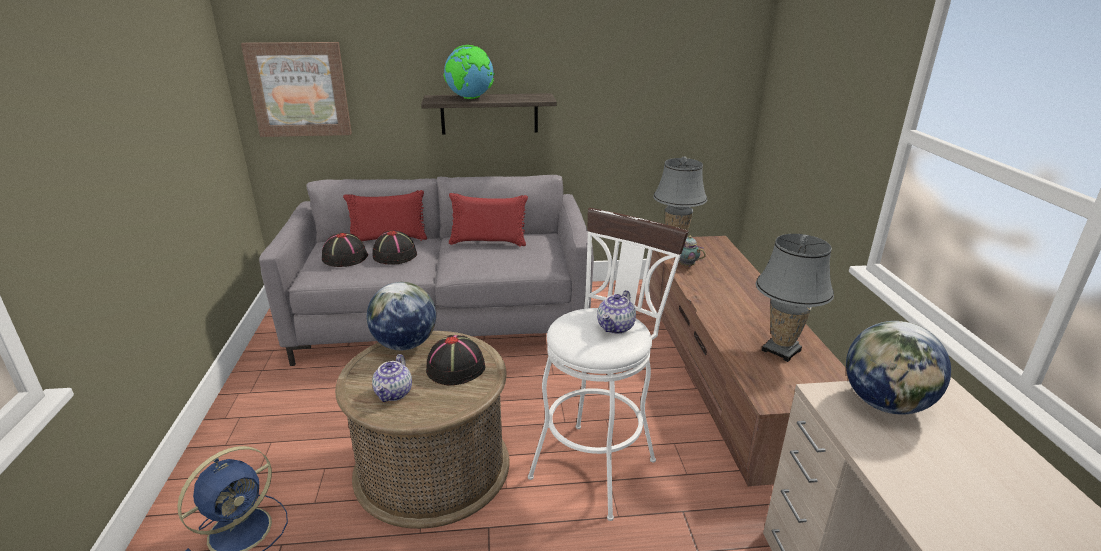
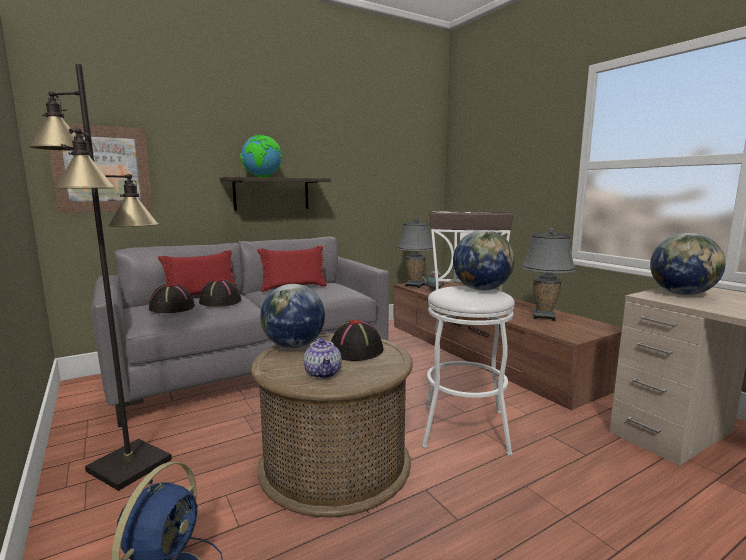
camera: 25 degrees left, 15 degrees down
(276, 410) = (130, 464): none -> black floor lamp
(616, 327) = (481, 289): teapot -> globe

